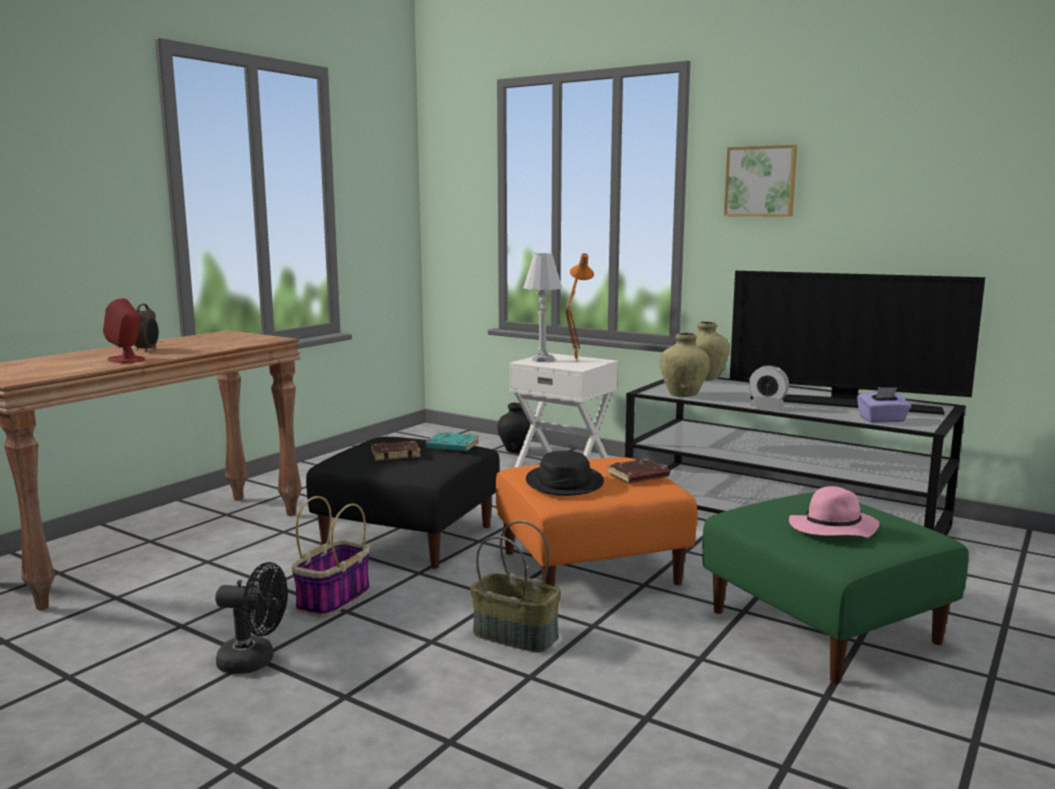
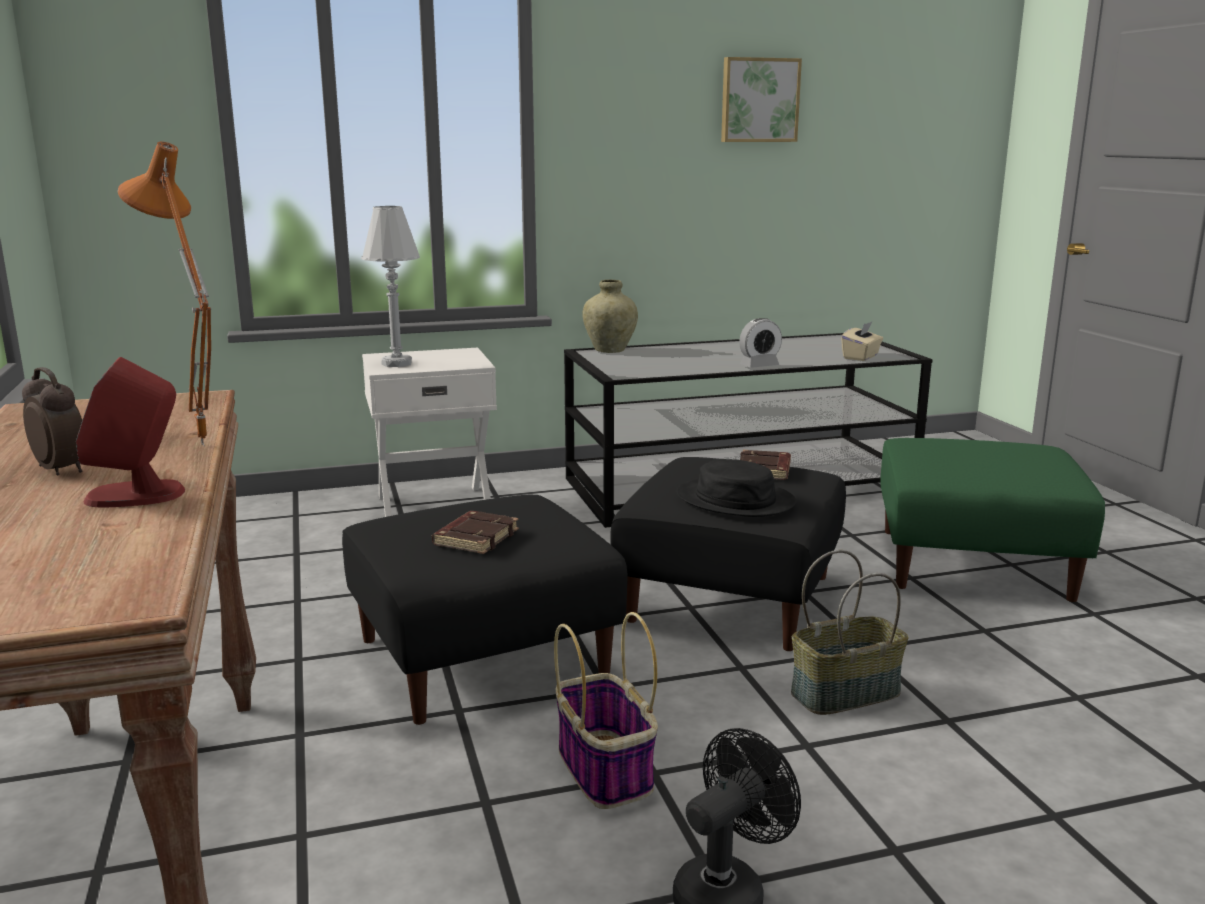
camera: 50 degrees left, 5 degrees up
(451, 446) = (501, 505): turquoise book -> none
(516, 450) = (331, 506): black vase -> none
(574, 361) = (437, 357): orange table lamp -> orange table lamp (197, 446)
(590, 567) = (729, 598): orange ottoman -> black ottoman
(683, 394) = (655, 371): beige vase -> none
(761, 181) = (630, 103): picture -> picture (759, 100)
(832, 530) = (1004, 464): pink hat -> none
(844, 404) = (796, 350): television -> none
(882, 420) = (861, 357): purple tissue box -> beige tissue box

